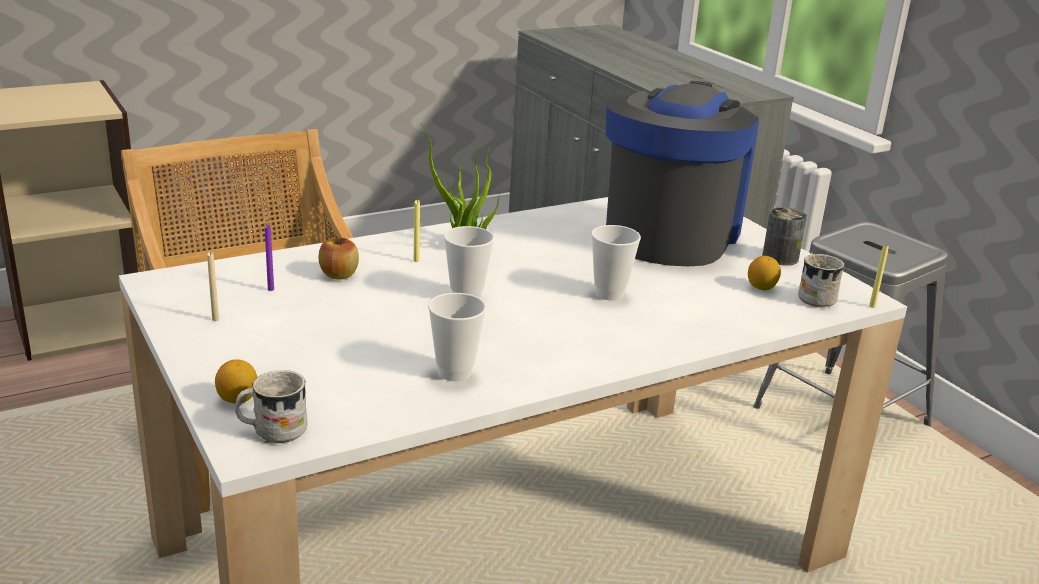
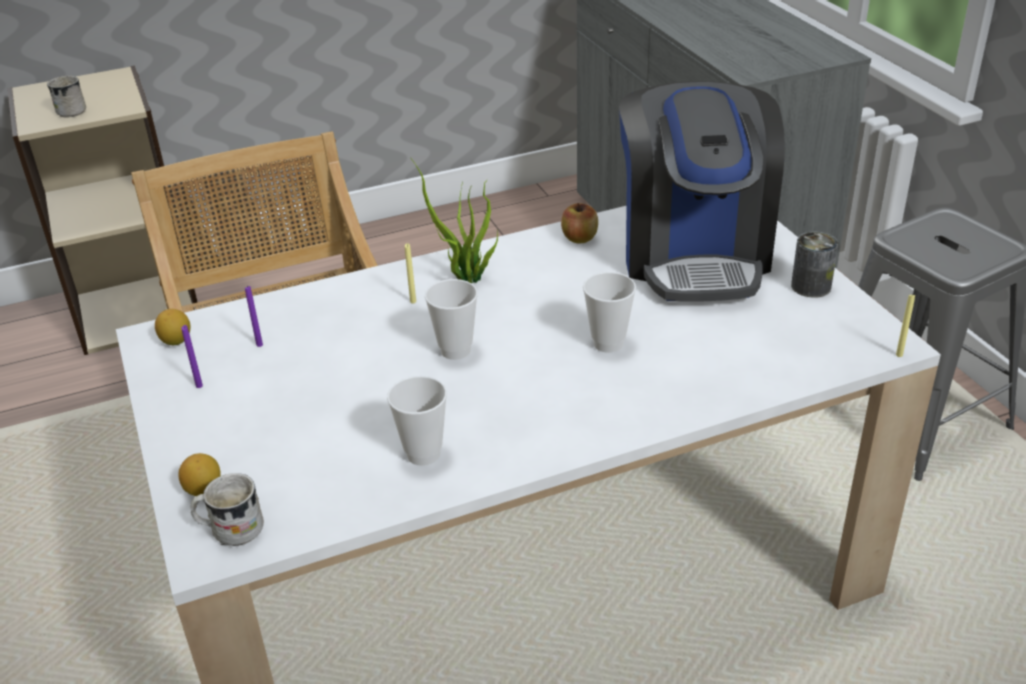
camera: 10 degrees right, 10 degrees up
(215, 319) = (199, 386): beige candle -> purple candle
(339, 275) = (330, 323): apple -> apple (579, 238)
(670, 233) = (694, 254): coffee machine -> coffee machine turned 150 degrees clockwise
(761, 288) = (779, 331): lemon -> lemon (176, 341)
(815, 297) = (836, 343): white mug -> white mug (74, 110)

